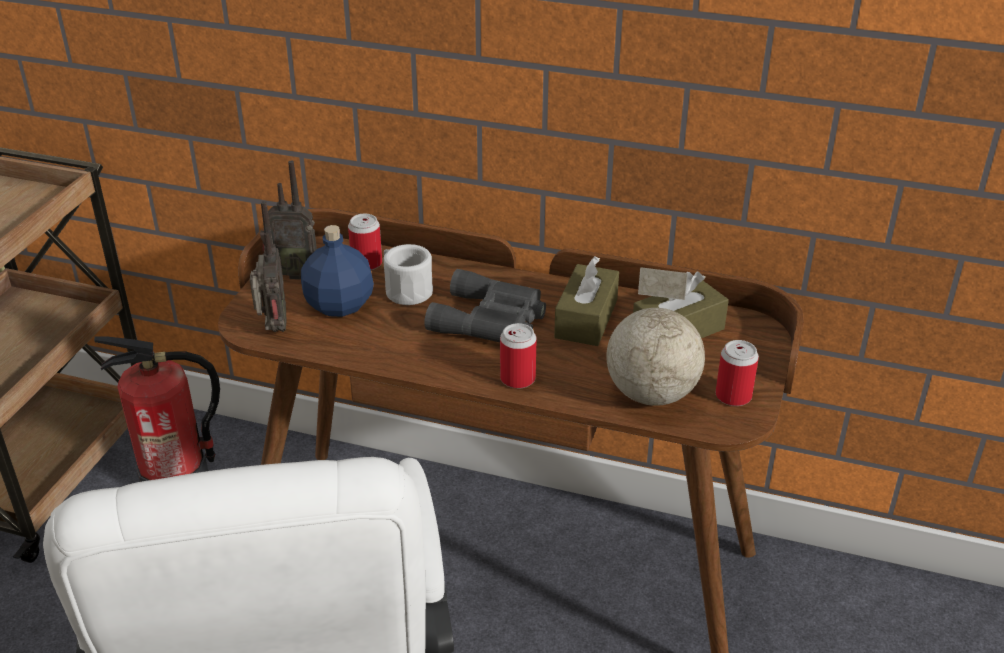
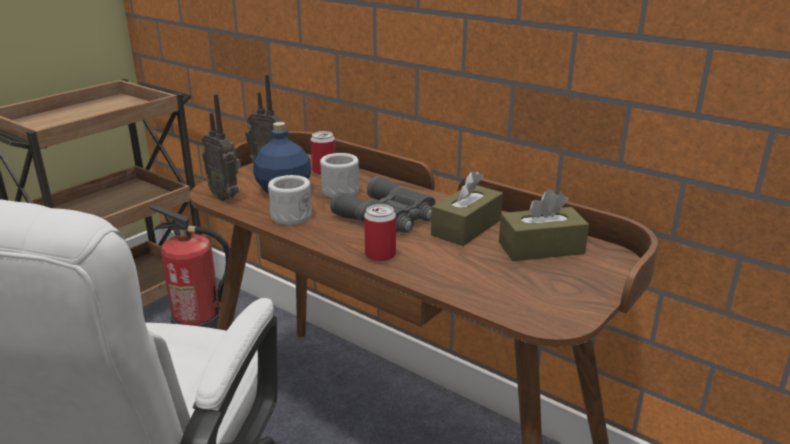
camera: 20 degrees right, 10 degrees down
(273, 329) = (226, 196): radio -> radio turned 120 degrees clockwise
(380, 341) = (294, 215): none -> white mug
(650, 393) = (487, 285): globe -> none
(733, 396) = (564, 302): can -> none

